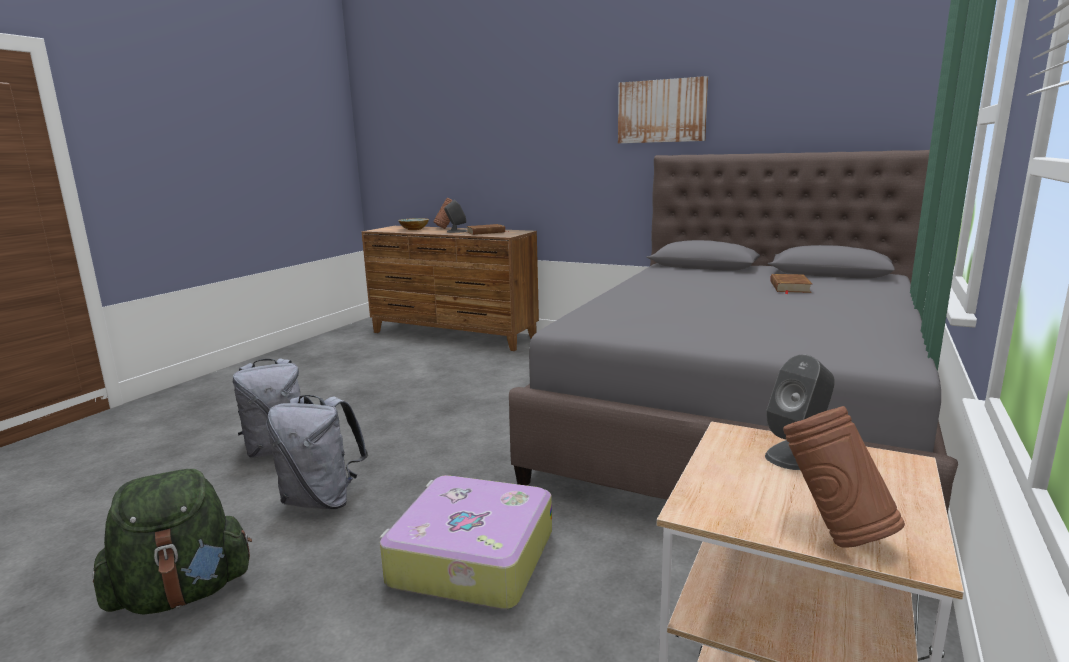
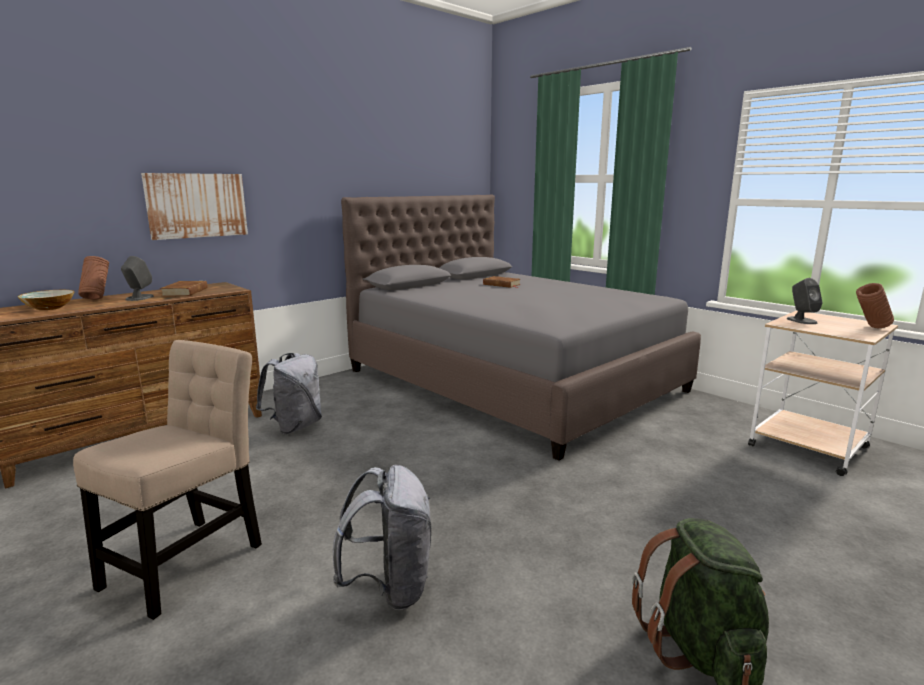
camera: 70 degrees left, 0 degrees up
(307, 390) = (189, 560): none -> beige chair
(322, 500) = (542, 555): grey backpack -> grey backpack (295, 426)
(470, 558) = (657, 492): suitcase -> none
(661, 111) = (336, 158): picture -> picture (197, 205)

